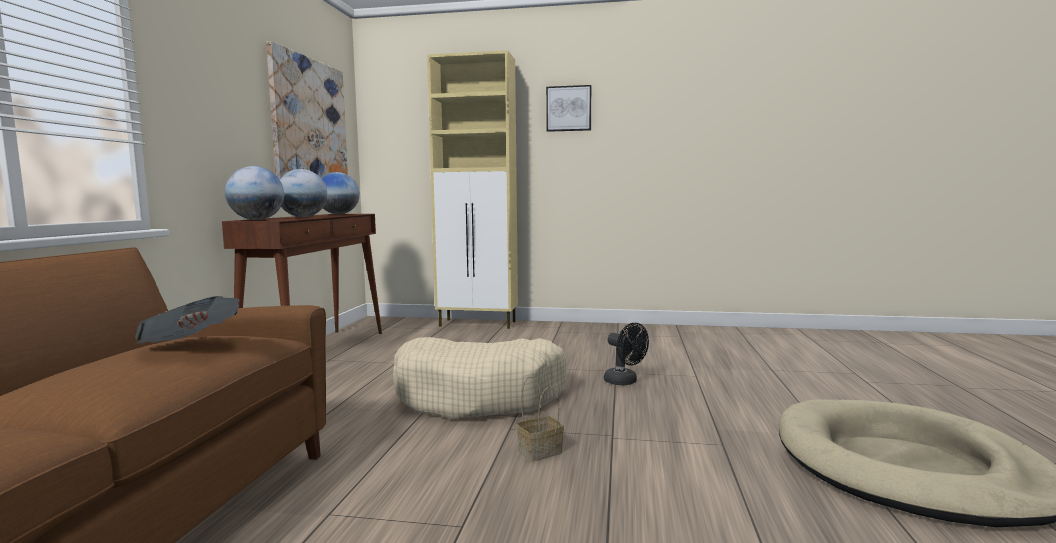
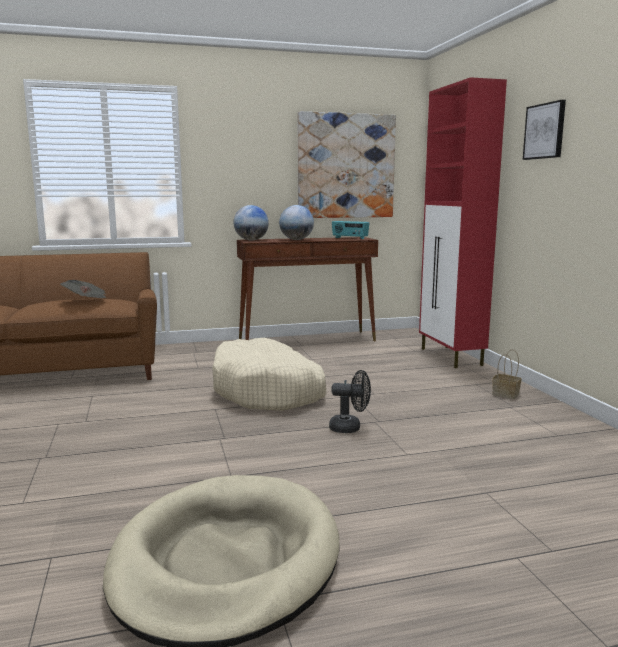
camera: 65 degrees right, 5 degrees up
(338, 214) = (349, 238): globe -> radio
(478, 324) = (451, 357): beige cabinet -> red cabinet
(540, 451) = (184, 422): basket -> basket (506, 394)
(625, 382) = (350, 428): black fan -> black fan turned 105 degrees counterclockwise

